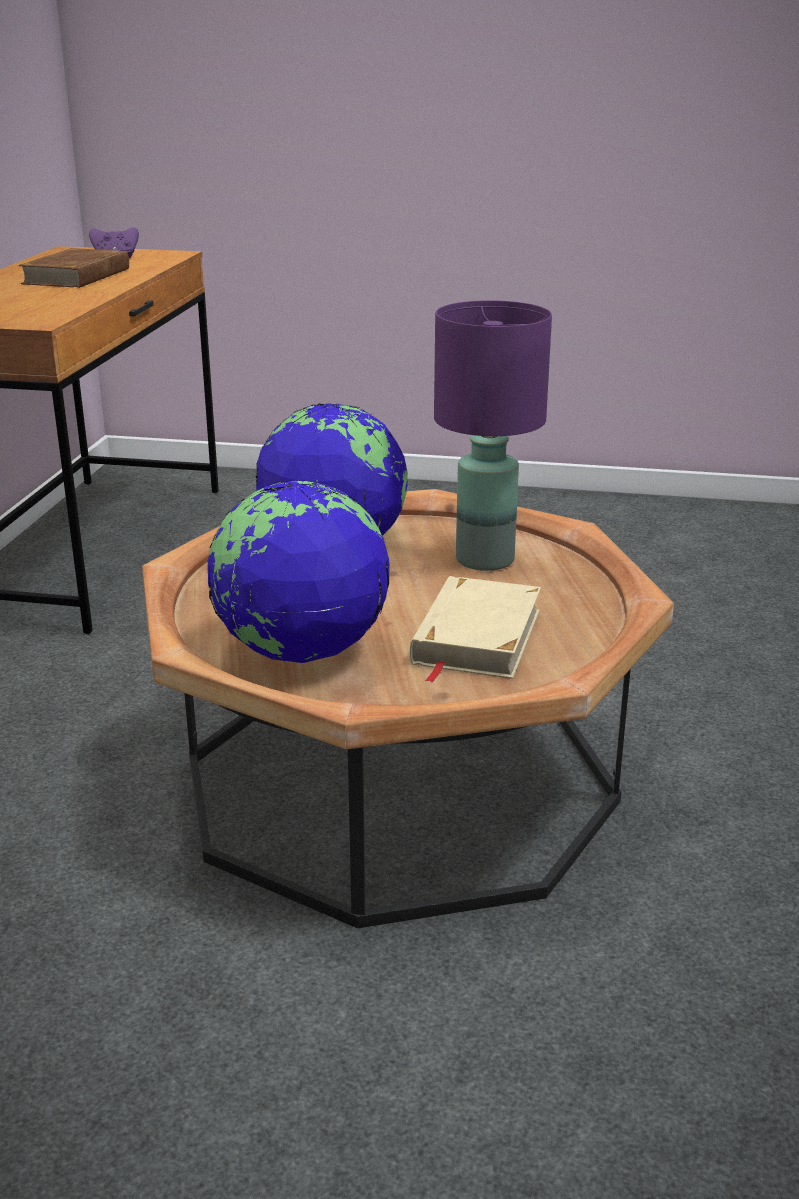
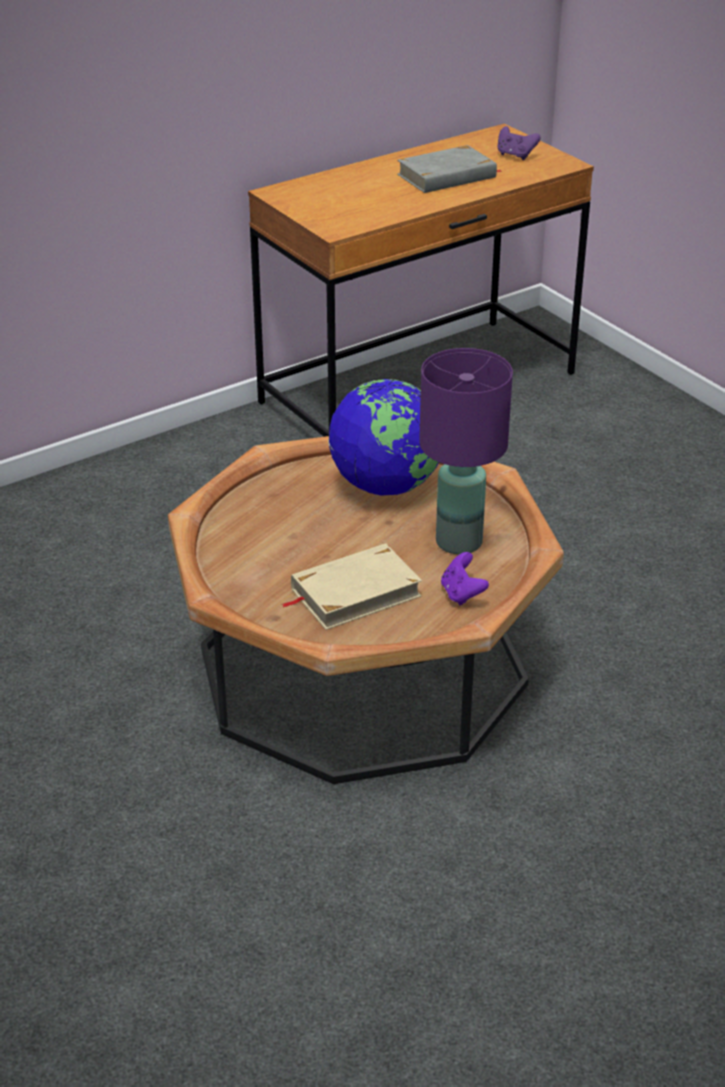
camera: 45 degrees right, 10 degrees up
(78, 276) = (447, 176): brown book -> grey book
(301, 652) = (253, 549): globe -> none
(568, 593) = (462, 594): none -> purple game controller

